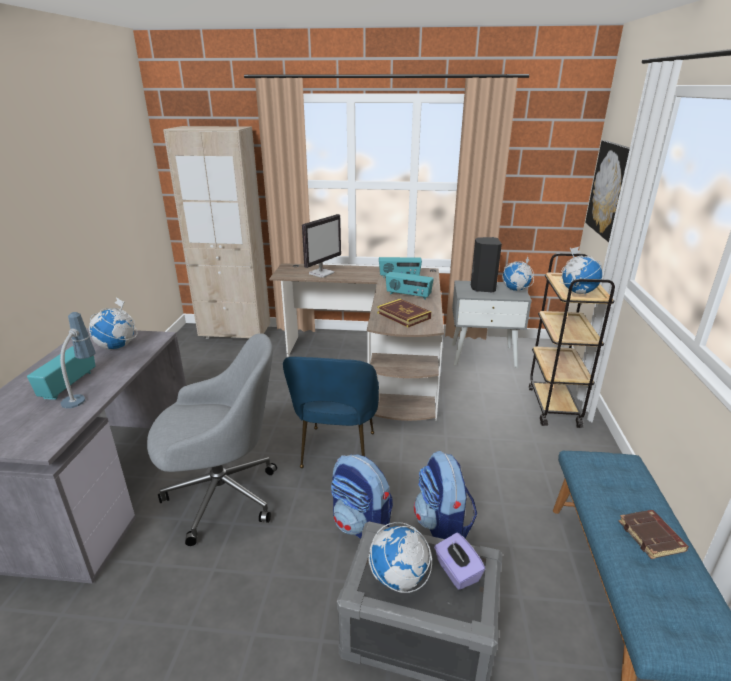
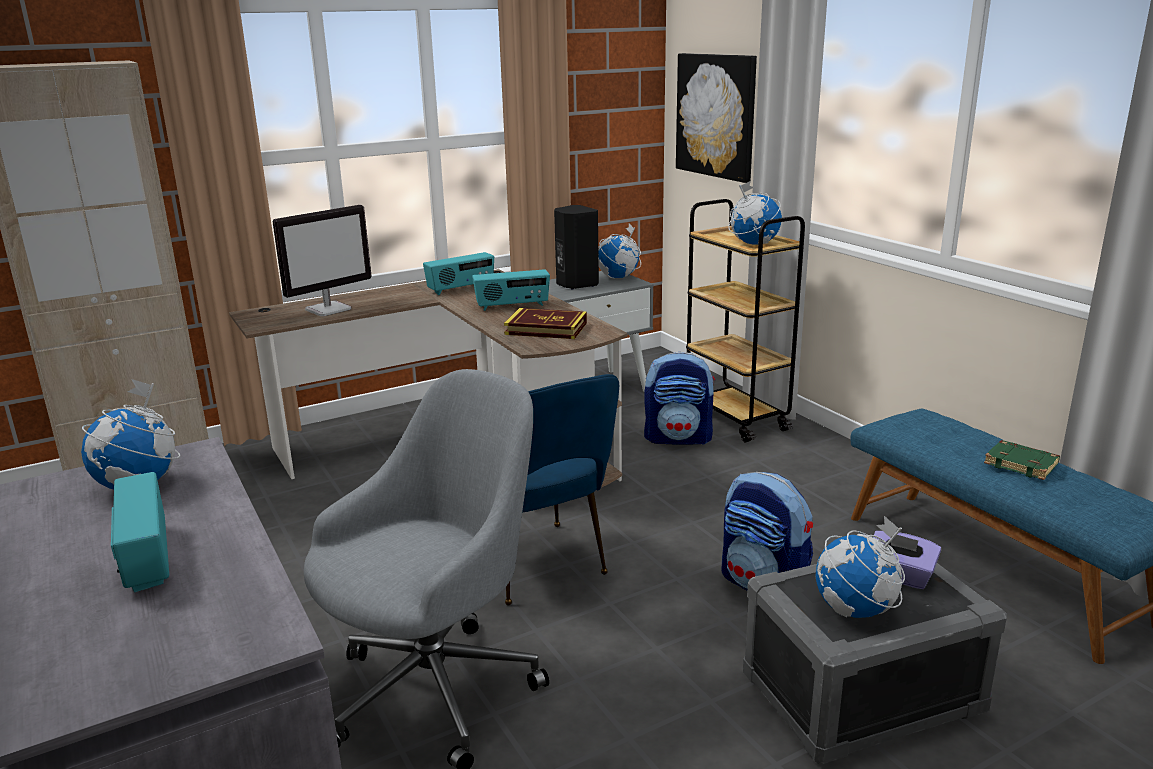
camera: 35 degrees left, 5 degrees down
(83, 393) = (206, 558): table lamp -> none
(321, 273) = (329, 309): monitor -> monitor turned 45 degrees clockwise
(361, 525) = (672, 629): backpack -> backpack (678, 438)
(652, 537) = (1022, 464): brown book -> green book

